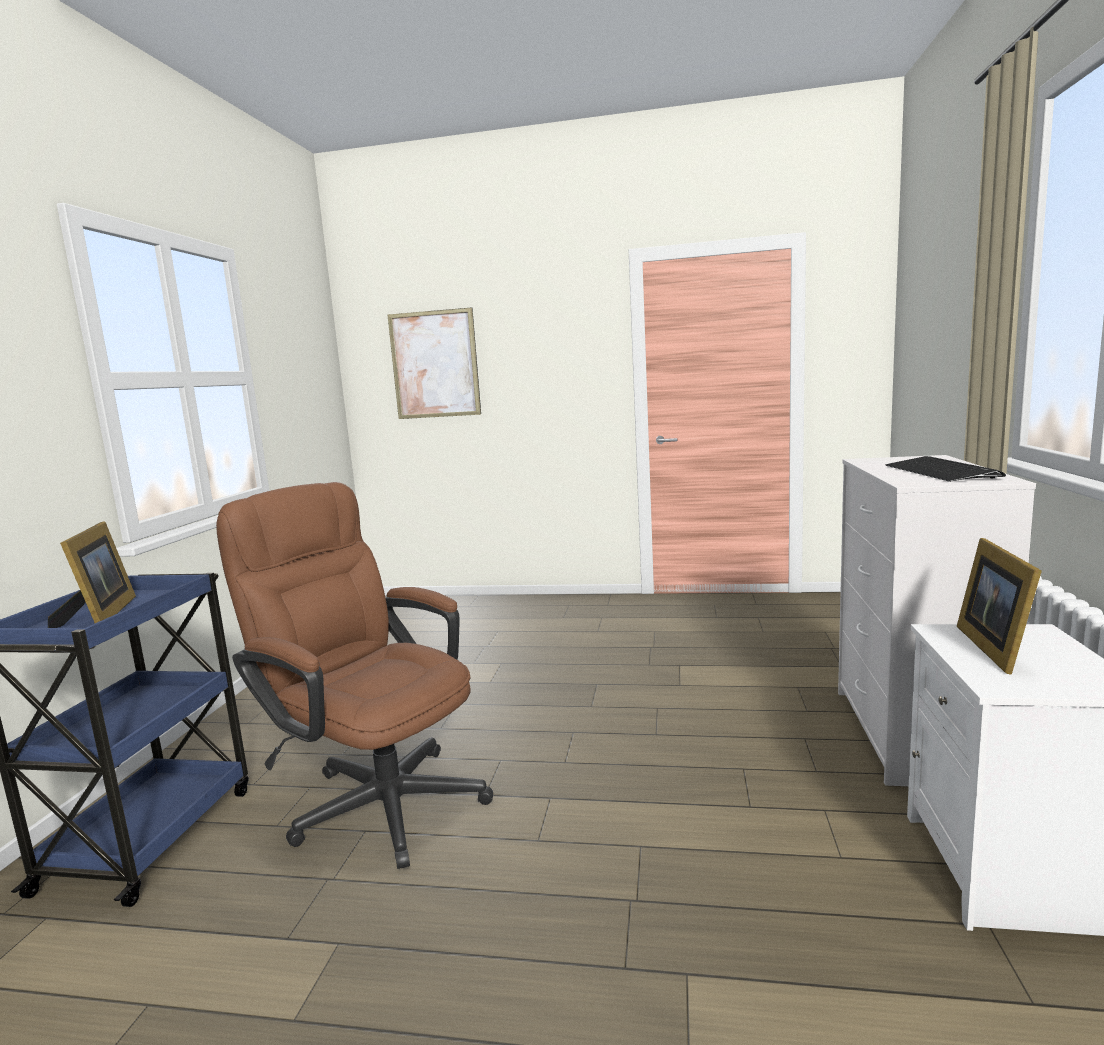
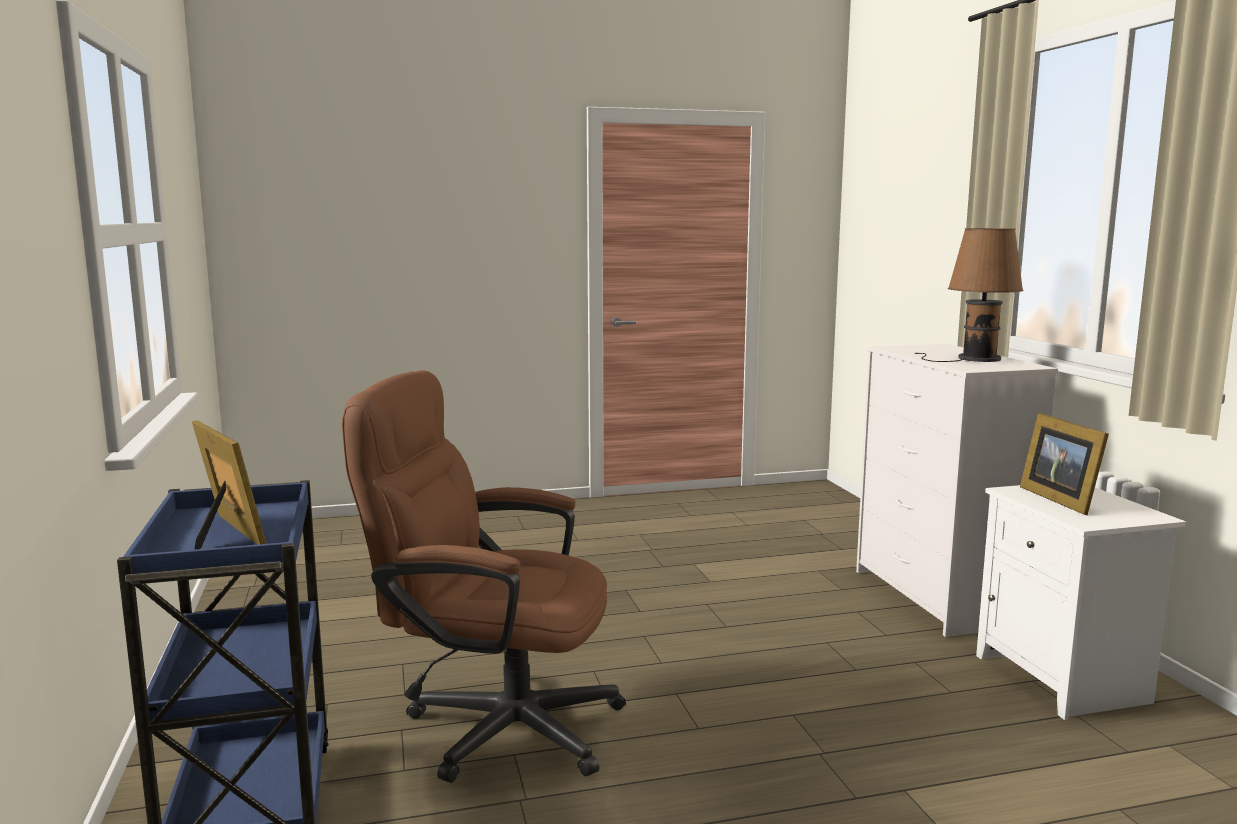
camera: 25 degrees left, 0 degrees up
(434, 364) = (343, 221): picture -> none
(940, 471) = (973, 359): keyboard -> brown table lamp

